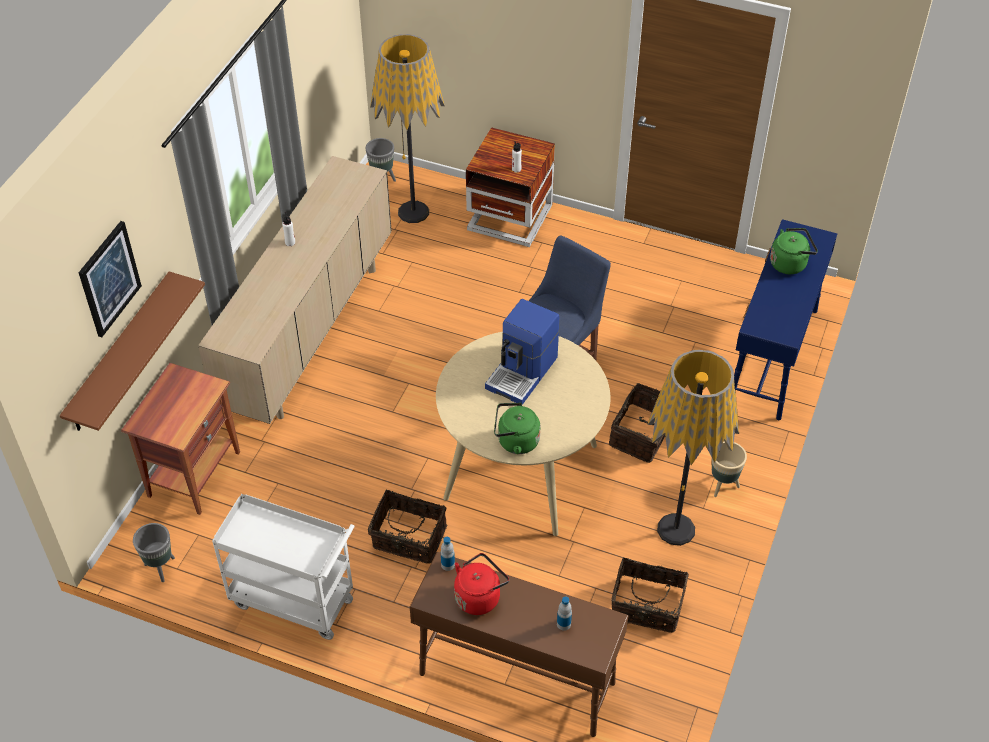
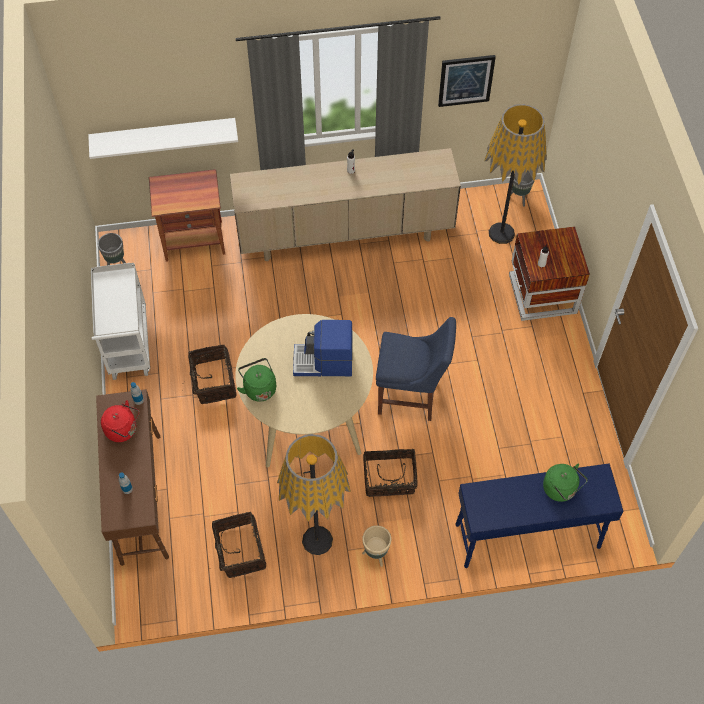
camera: 60 degrees right, 10 degrees up
(109, 279) = (165, 88): picture -> picture (466, 80)
(120, 353) = (164, 135): brown shelf -> white shelf

